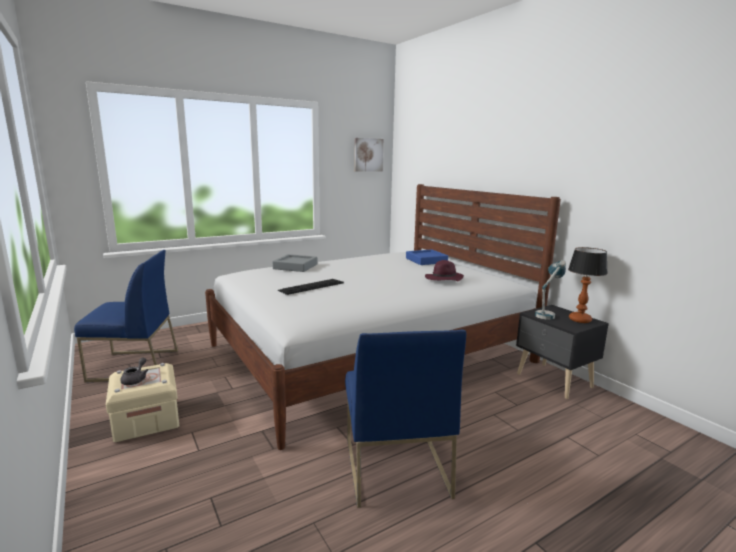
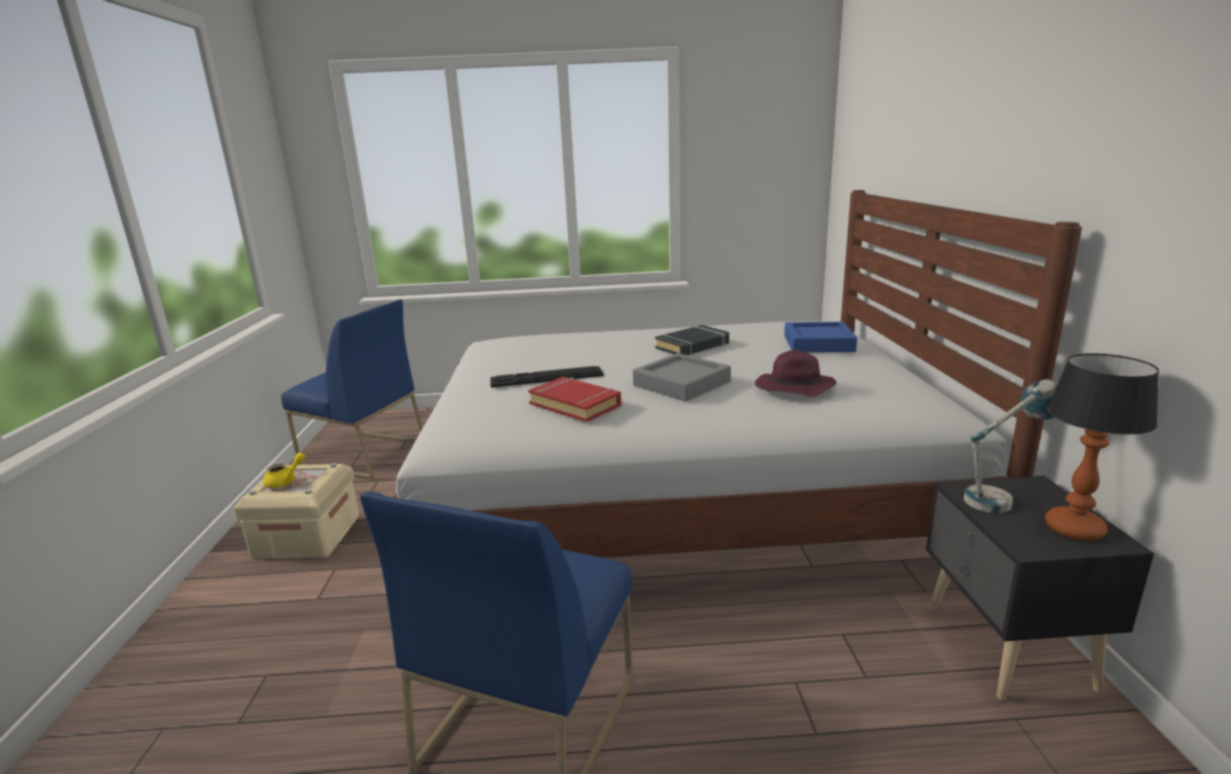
camera: 30 degrees right, 5 degrees up
(136, 379) = (285, 481): grey teapot -> yellow teapot
(295, 266) = (577, 337): grey tray -> grey tray (681, 383)
(350, 297) = (575, 405): none -> red book
(368, 155) = (779, 136): picture -> none
(368, 266) = (692, 346): none -> black book

